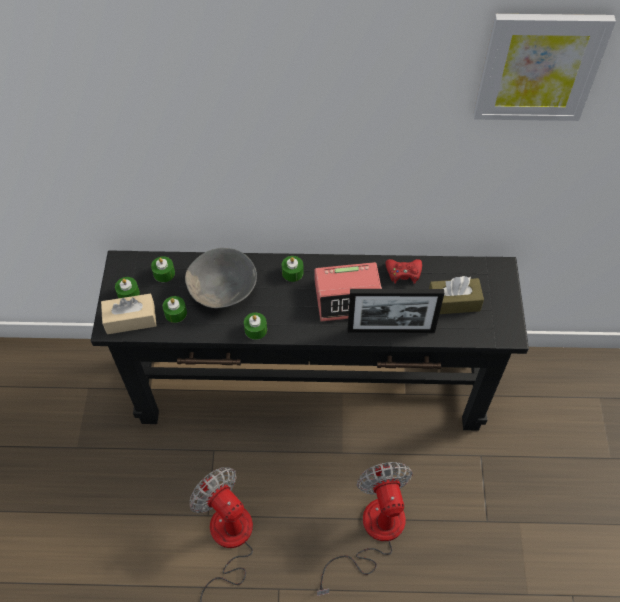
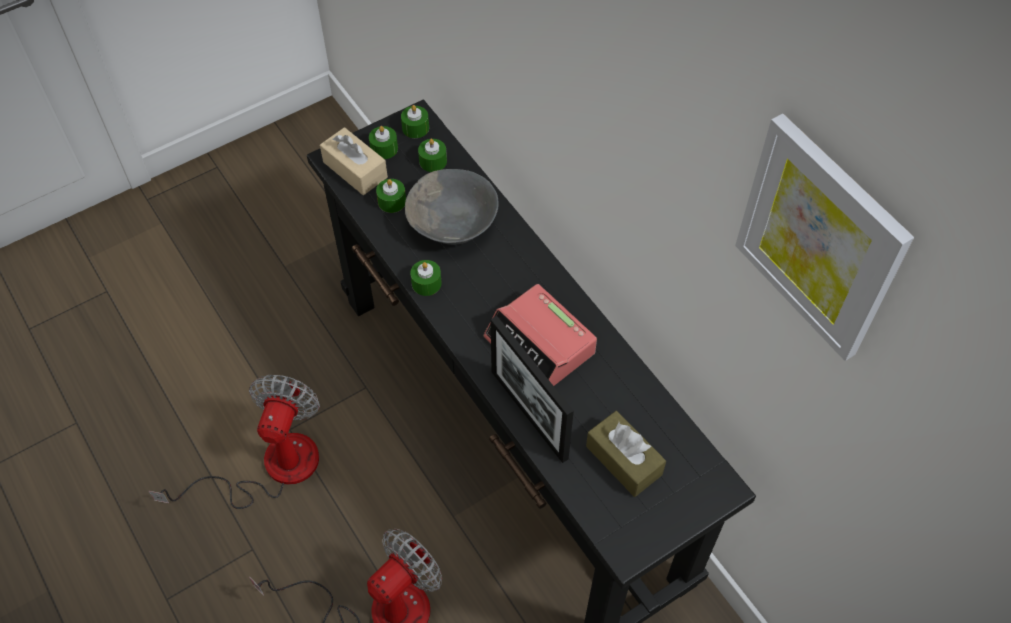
camera: 55 degrees right, 0 degrees up
(292, 272) = (529, 272): green candle -> green candle (415, 128)
(403, 273) = (621, 383): red game controller -> none

